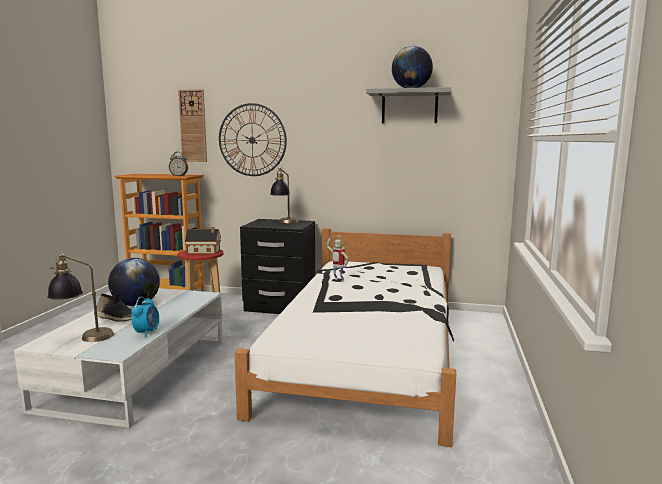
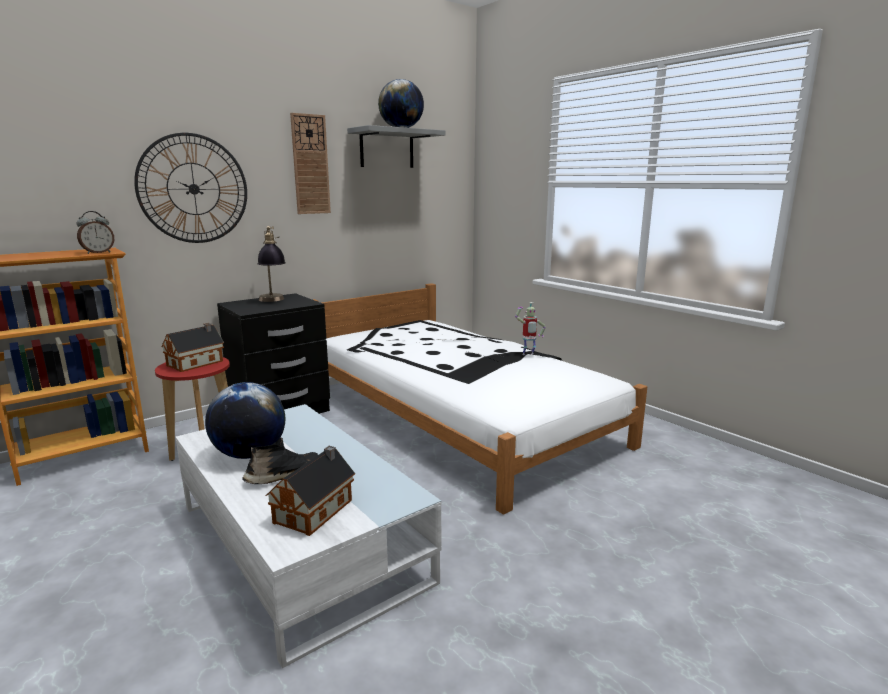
camera: 50 degrees left, 5 degrees up
(83, 337) = (316, 509): table lamp -> toy house
(147, 332) = (369, 468): alarm clock -> none
(193, 126) = (80, 166): wall clock -> wall clock (310, 165)
(338, 280) = (401, 352): toy robot -> toy robot (528, 355)

